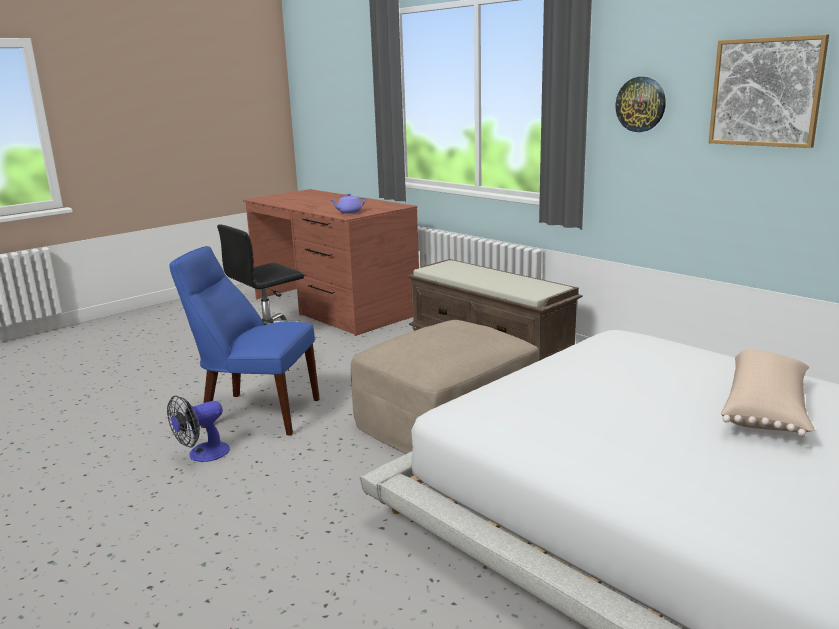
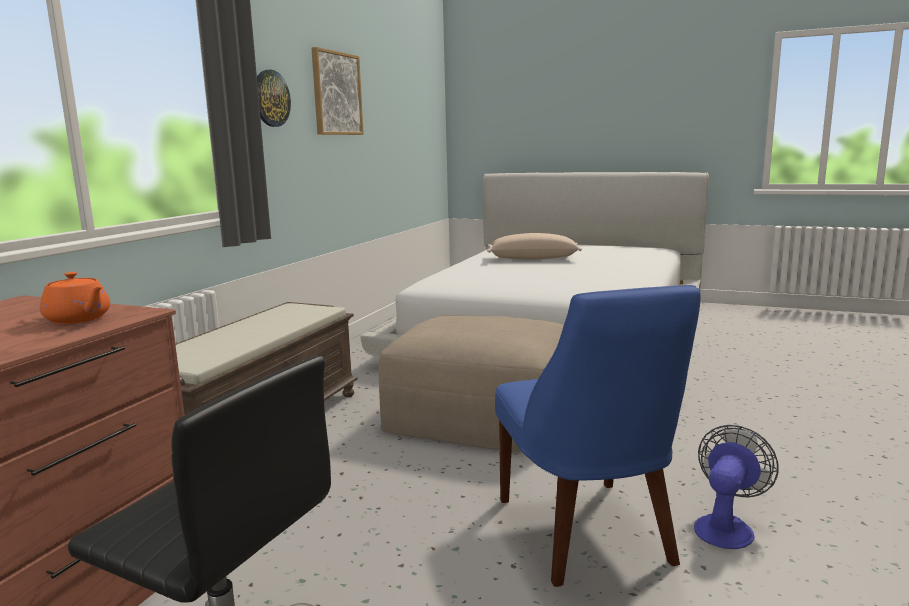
camera: 115 degrees left, 5 degrees down
(202, 455) = (726, 526): fan -> fan turned 75 degrees counterclockwise
(349, 212) = (79, 319): purple teapot -> orange teapot

